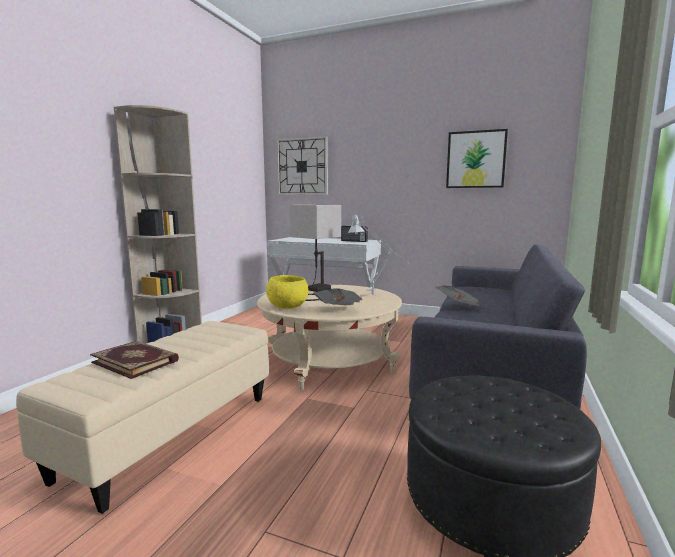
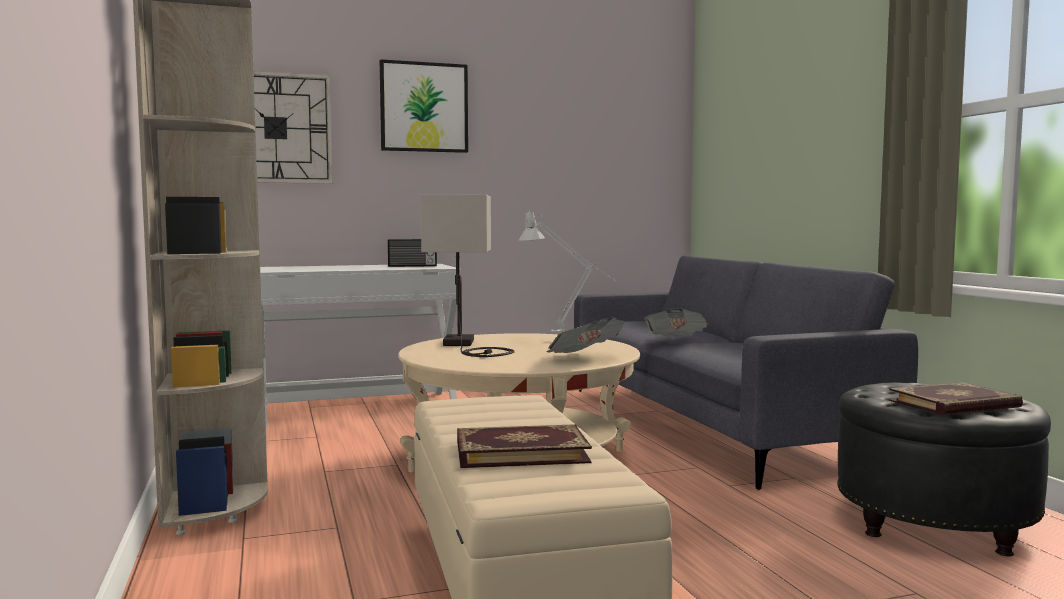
camera: 40 degrees left, 5 degrees down
(287, 307) = (506, 365): yellow bowl -> none
(476, 159) = (578, 137): picture -> picture (424, 107)
(484, 418) = (955, 404): none -> book

